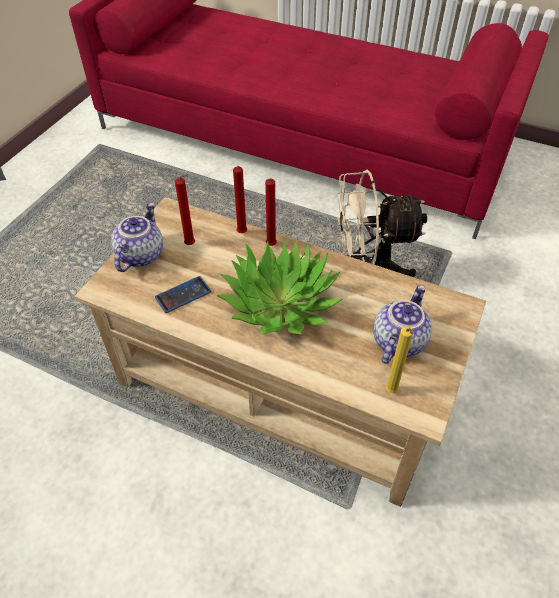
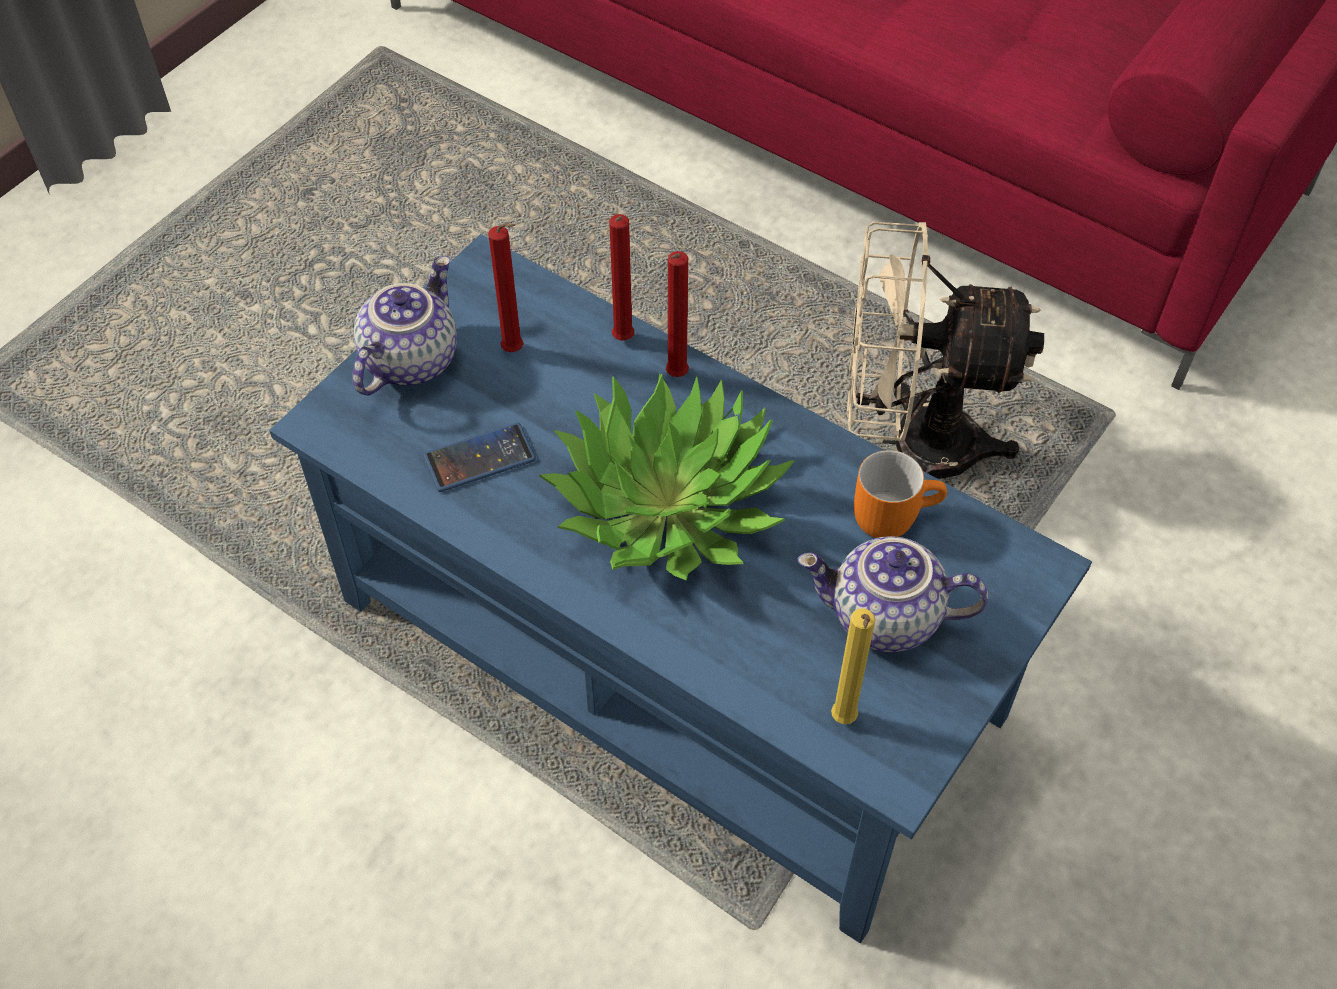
camera: 10 degrees right, 5 degrees up
(278, 387) = (665, 659): beige coffee table -> blue coffee table
(388, 292) = (893, 512): none -> orange mug
(397, 341) = (883, 619): teapot -> teapot turned 120 degrees counterclockwise

